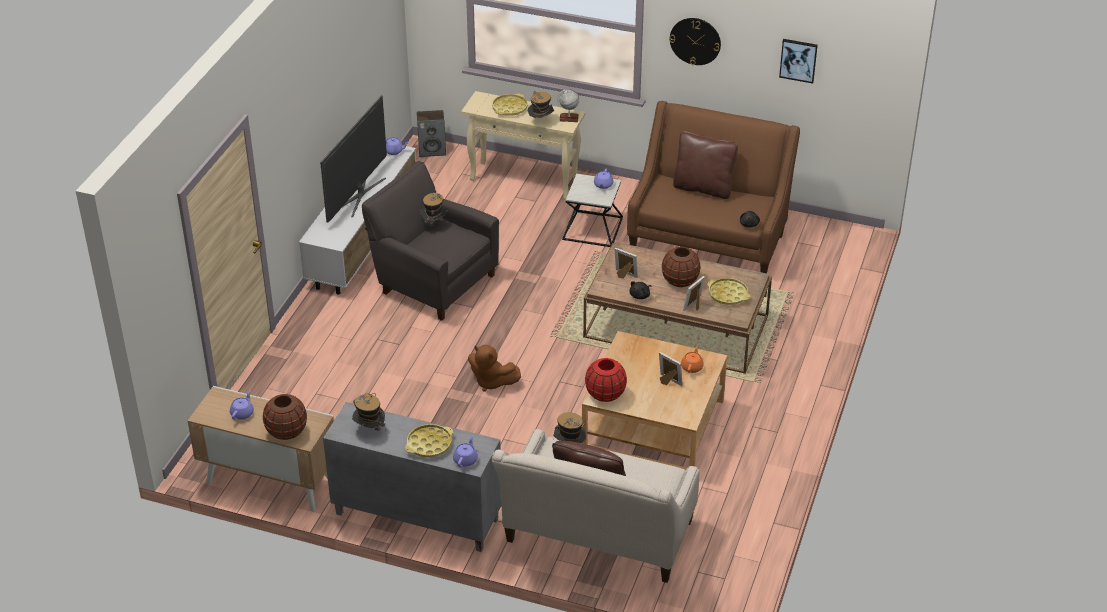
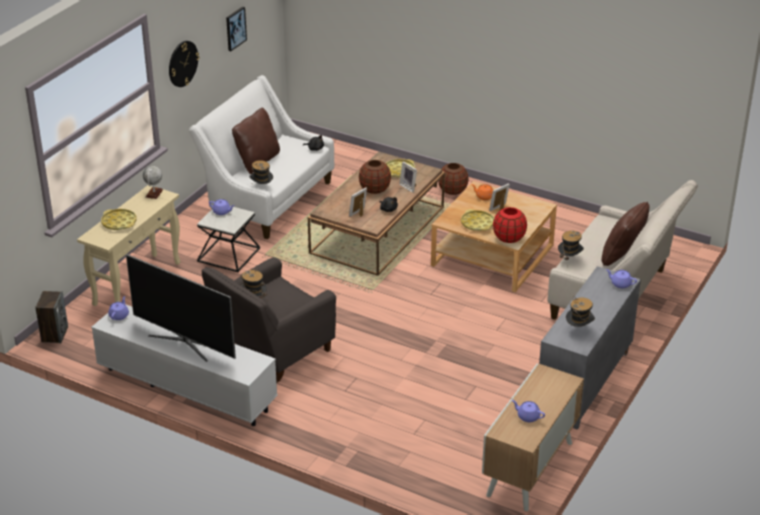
camera: 80 degrees left, 5 degrees down
(286, 431) = (556, 390): brown vase -> brown vase (453, 191)
(429, 444) = (600, 300): yellow tray -> yellow tray (477, 223)
(491, 382) = (422, 329): brown plush toy -> none
(541, 122) = (152, 208): hat -> hat (261, 188)
(709, 237) = (267, 200): brown sofa -> white sofa

